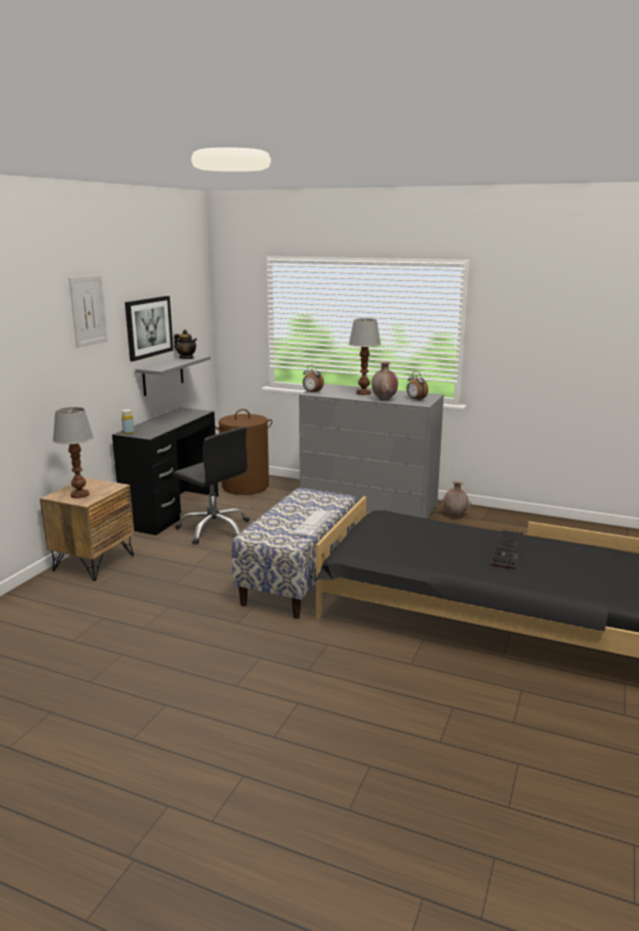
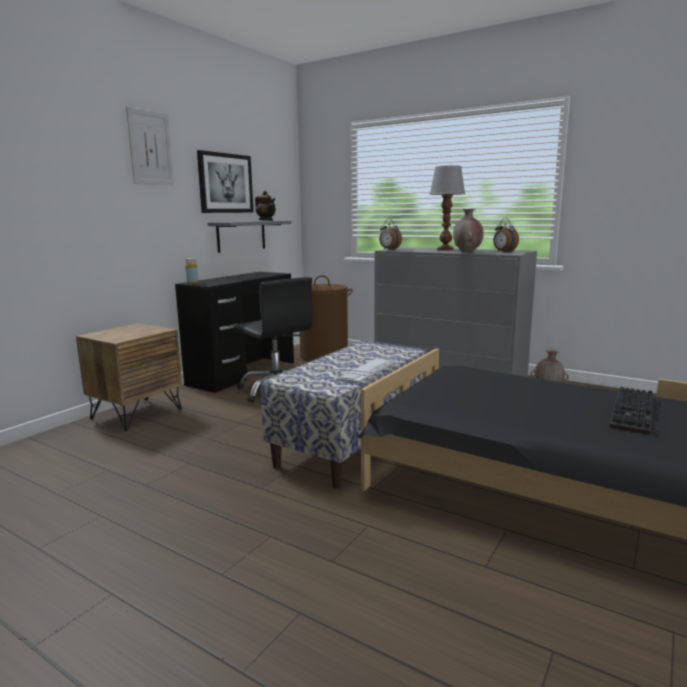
camera: 10 degrees right, 5 degrees down
(79, 495) = (118, 334): table lamp -> none

